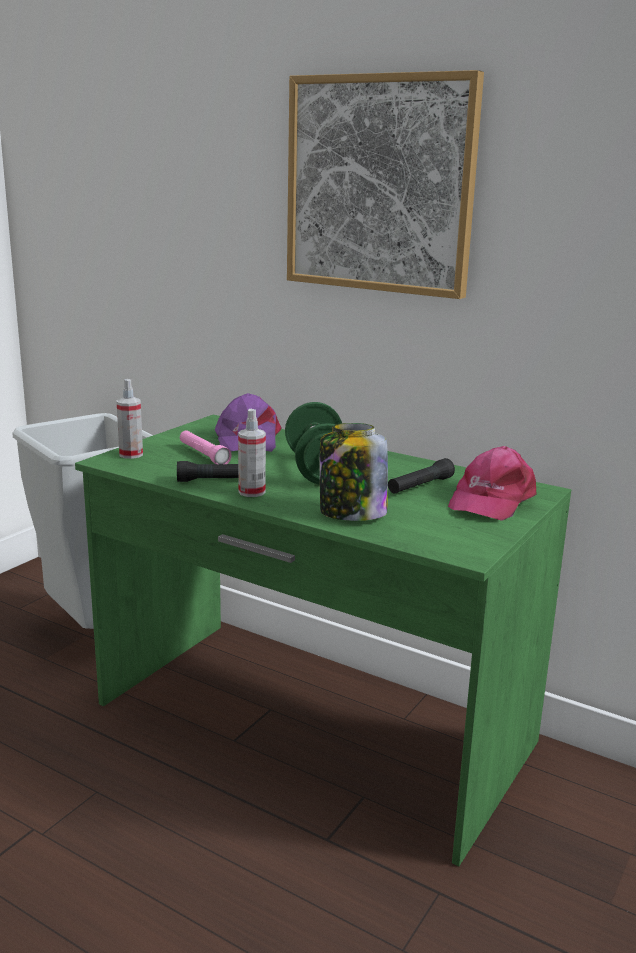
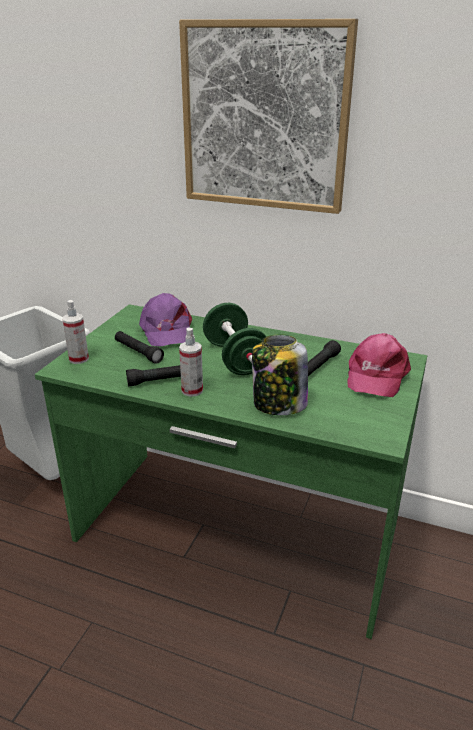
camera: 10 degrees left, 10 degrees up
(203, 455) = (138, 352): pink flashlight -> black flashlight

